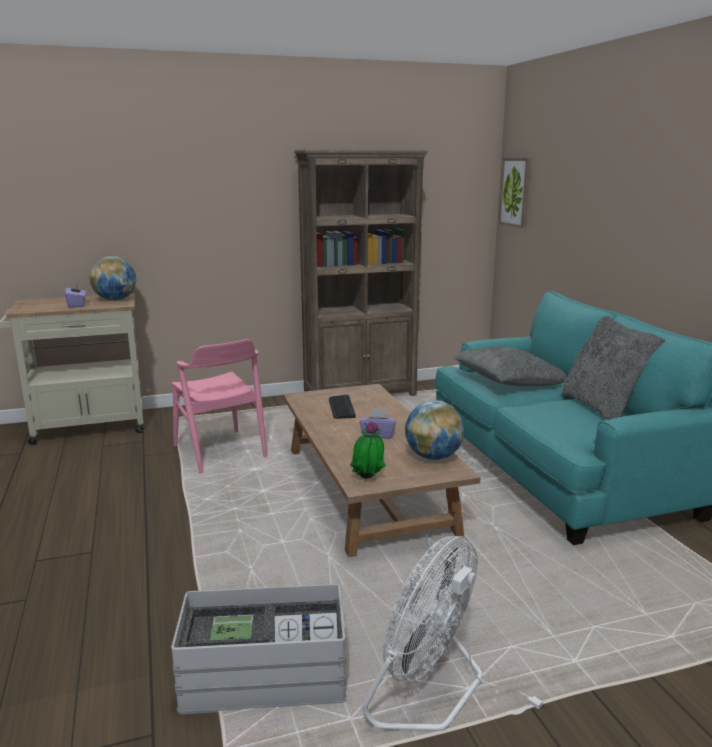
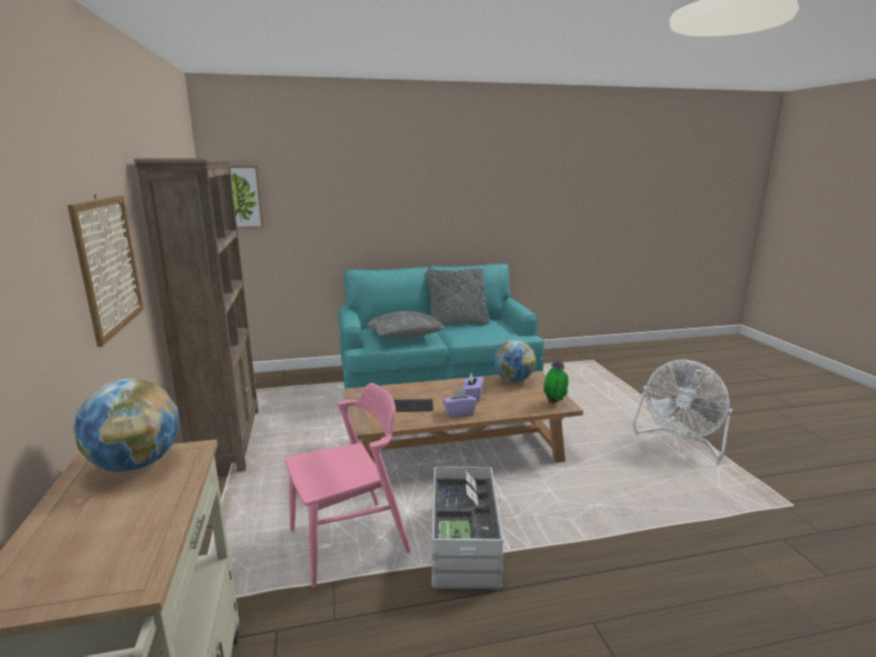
camera: 85 degrees left, 0 degrees up
(77, 305) = (147, 503): purple tissue box -> purple tissue box (459, 412)
(225, 212) = (108, 263): none -> picture
(265, 673) = (702, 496): grey storage box -> grey storage box (463, 543)

